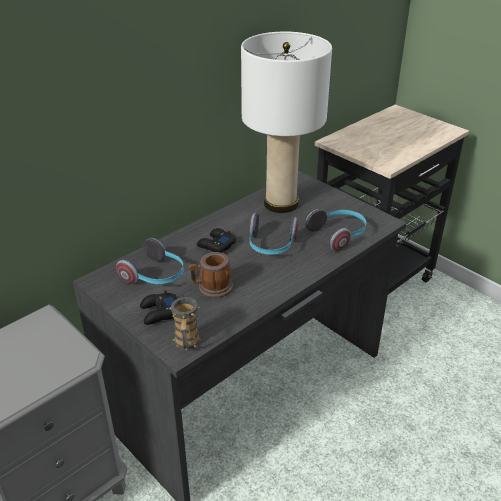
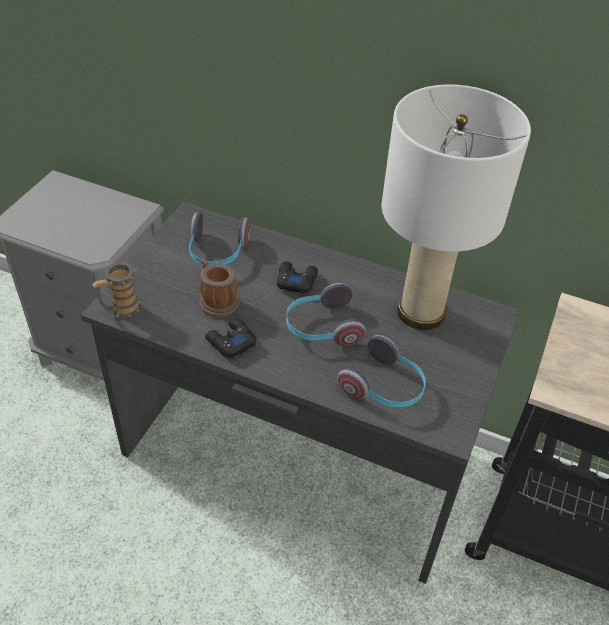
camera: 65 degrees right, 10 degrees up
(159, 312) = (160, 275): black game controller -> black game controller (230, 341)

